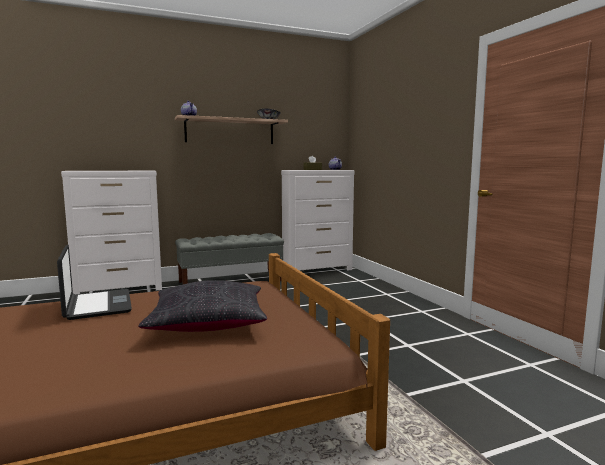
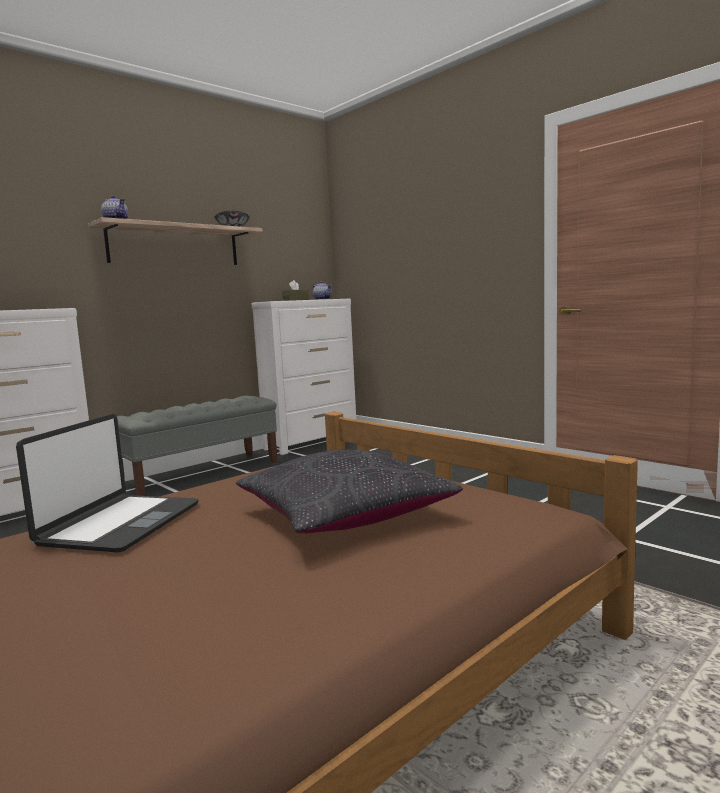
camera: 20 degrees left, 0 degrees up
(97, 305) = (120, 524): laptop -> laptop turned 60 degrees clockwise

